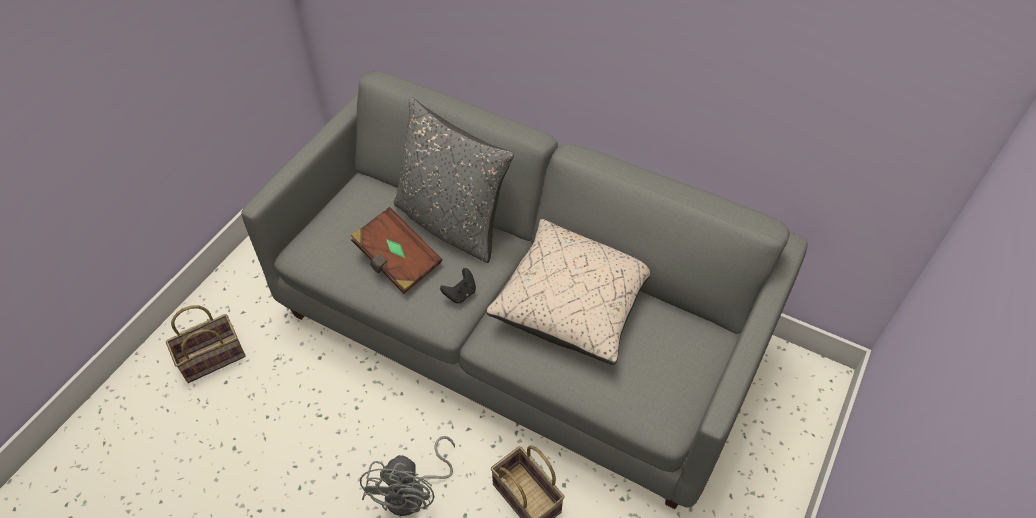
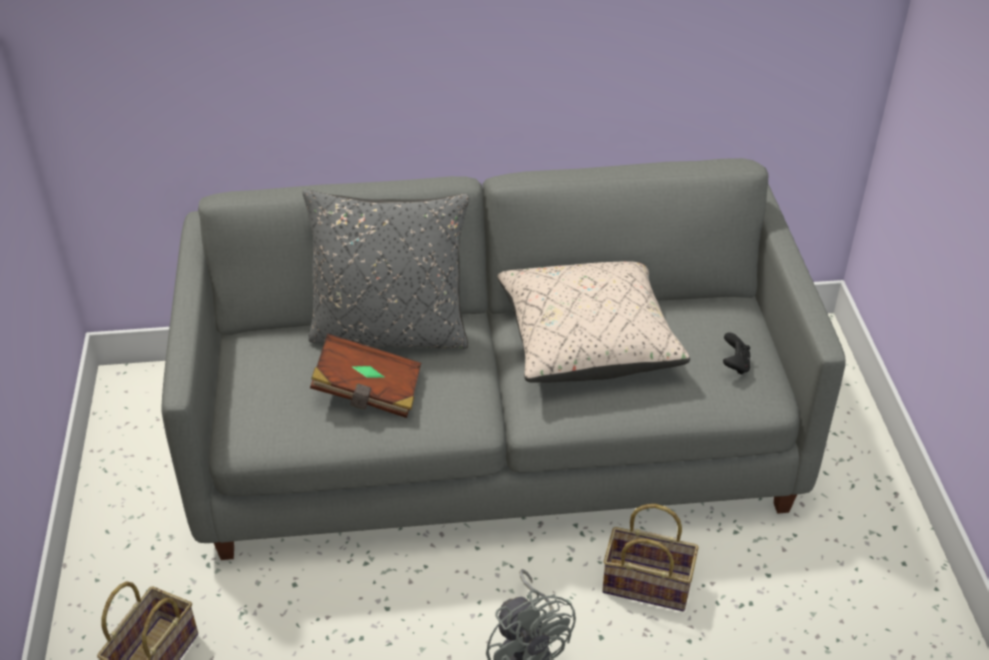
camera: 35 degrees left, 10 degrees down
(460, 294) = (467, 388): black game controller -> black game controller (735, 365)

